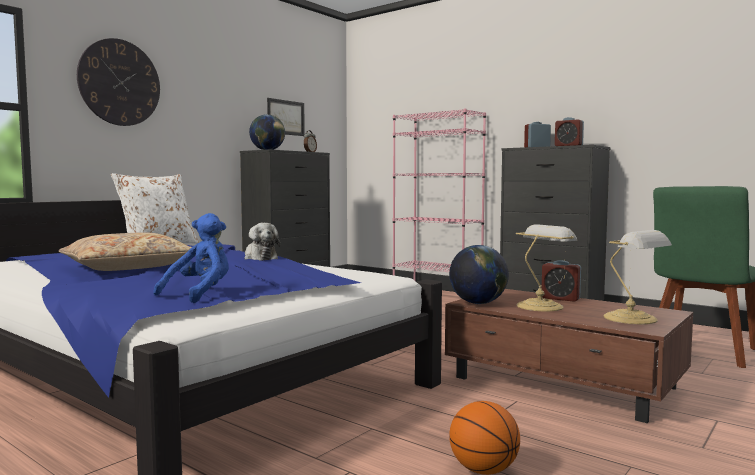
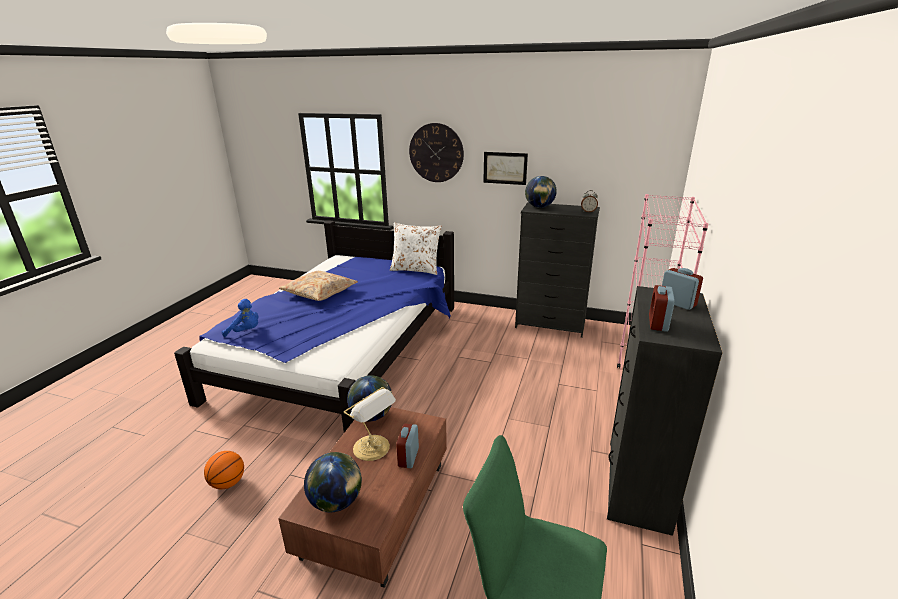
camera: 70 degrees right, 20 degrees up
(259, 258) = (374, 311): plush toy -> none
(286, 117) = (590, 171): picture -> picture (505, 168)
(633, 318) = (336, 502): table lamp -> globe

